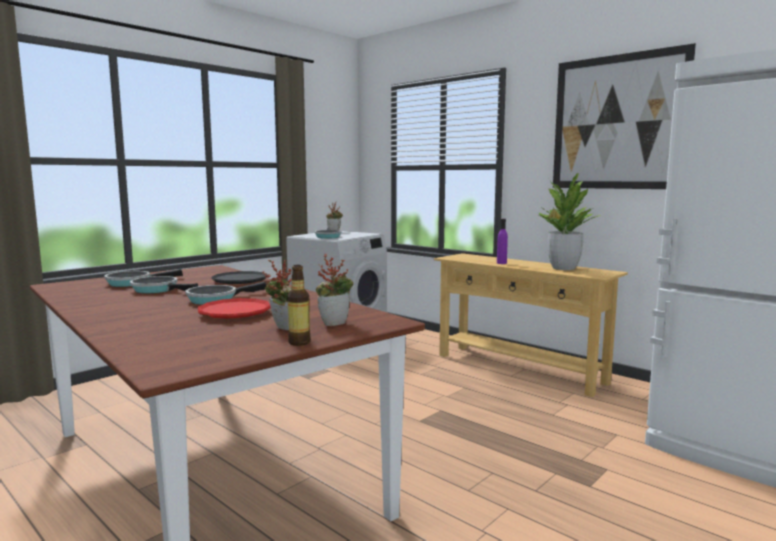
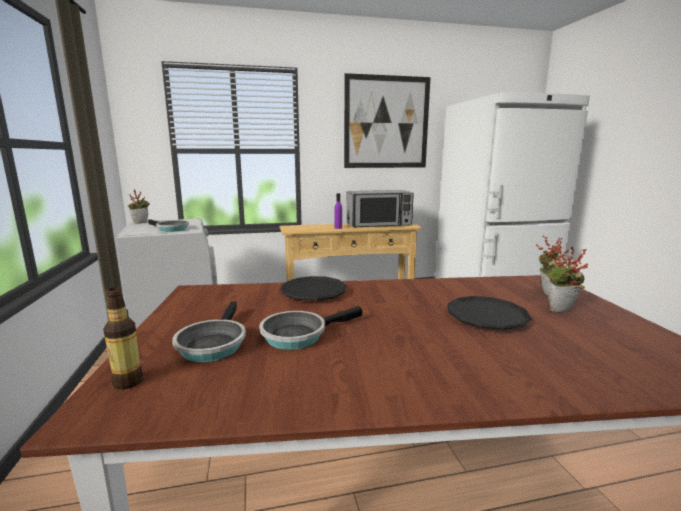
camera: 55 degrees left, 5 degrees up
(216, 299) = (402, 315): frying pan -> none
(235, 313) = (486, 318): red plate -> black plate
(299, 342) = (616, 314): bottle -> bottle (128, 382)
(563, 268) = (379, 224): potted plant -> microwave

